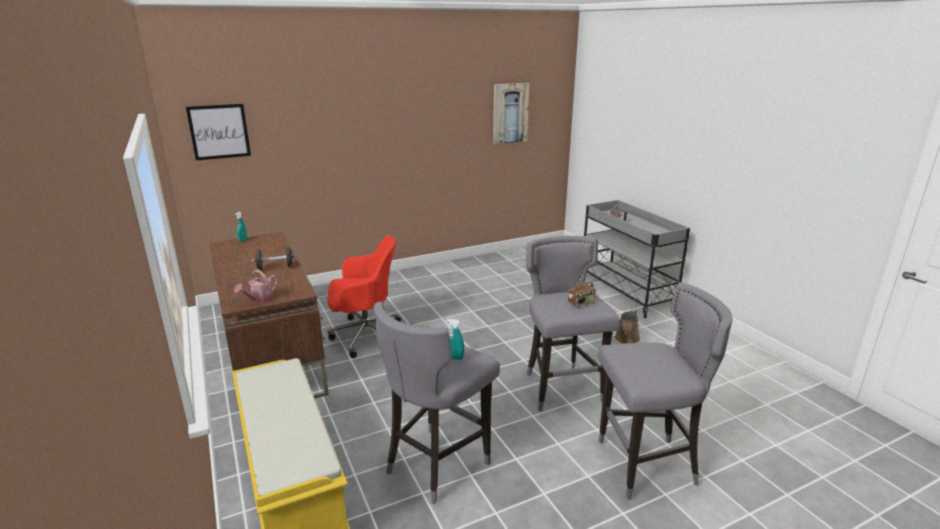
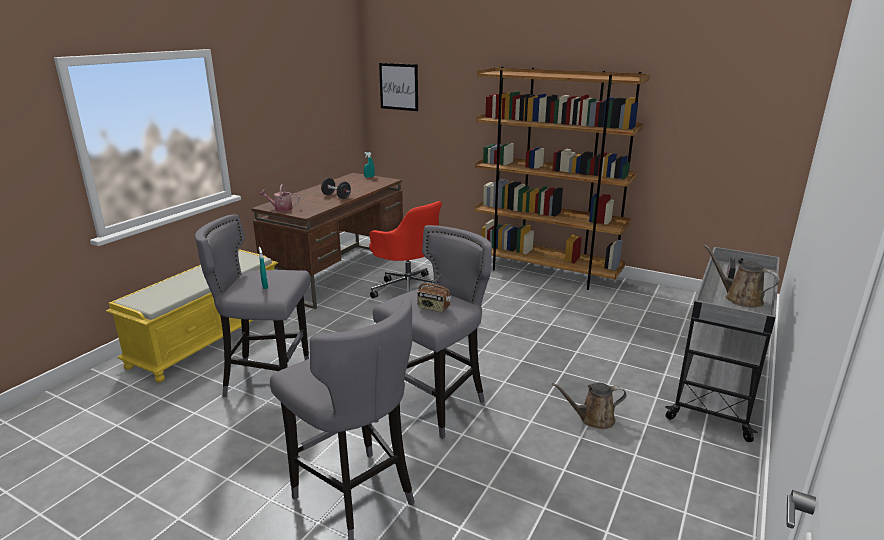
camera: 55 degrees right, 0 degrees up
(425, 274) = (546, 272): none -> brown bookcase
(510, 113) = (703, 108): picture -> none
(645, 228) = (740, 298): none -> brown watering can

